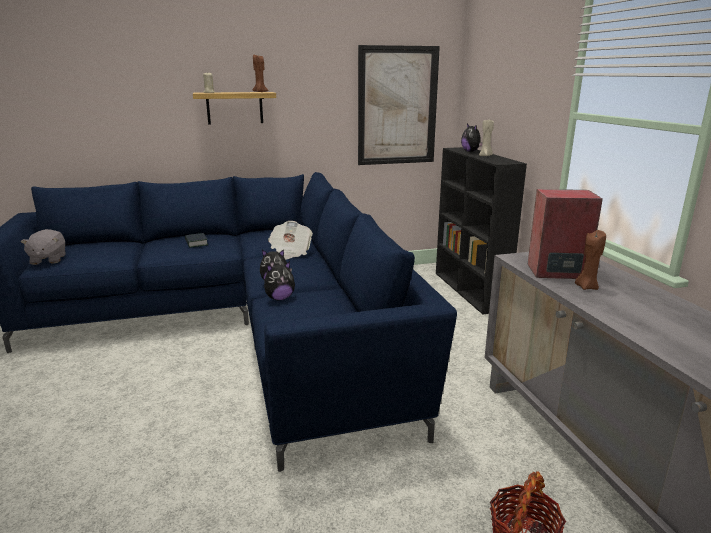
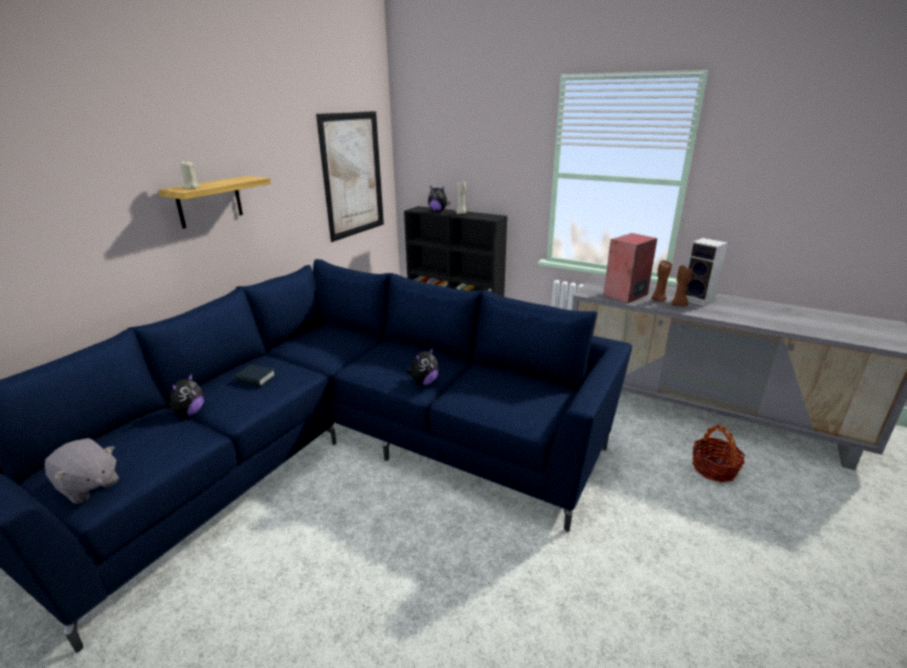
camera: 45 degrees left, 5 degrees up
(260, 92) = (246, 179): brown candle -> brown candle (679, 305)
(279, 298) = (460, 393): plush toy -> plush toy (189, 413)
(290, 252) = (373, 350): newspaper -> none
(649, 304) = (698, 300): none -> speaker

